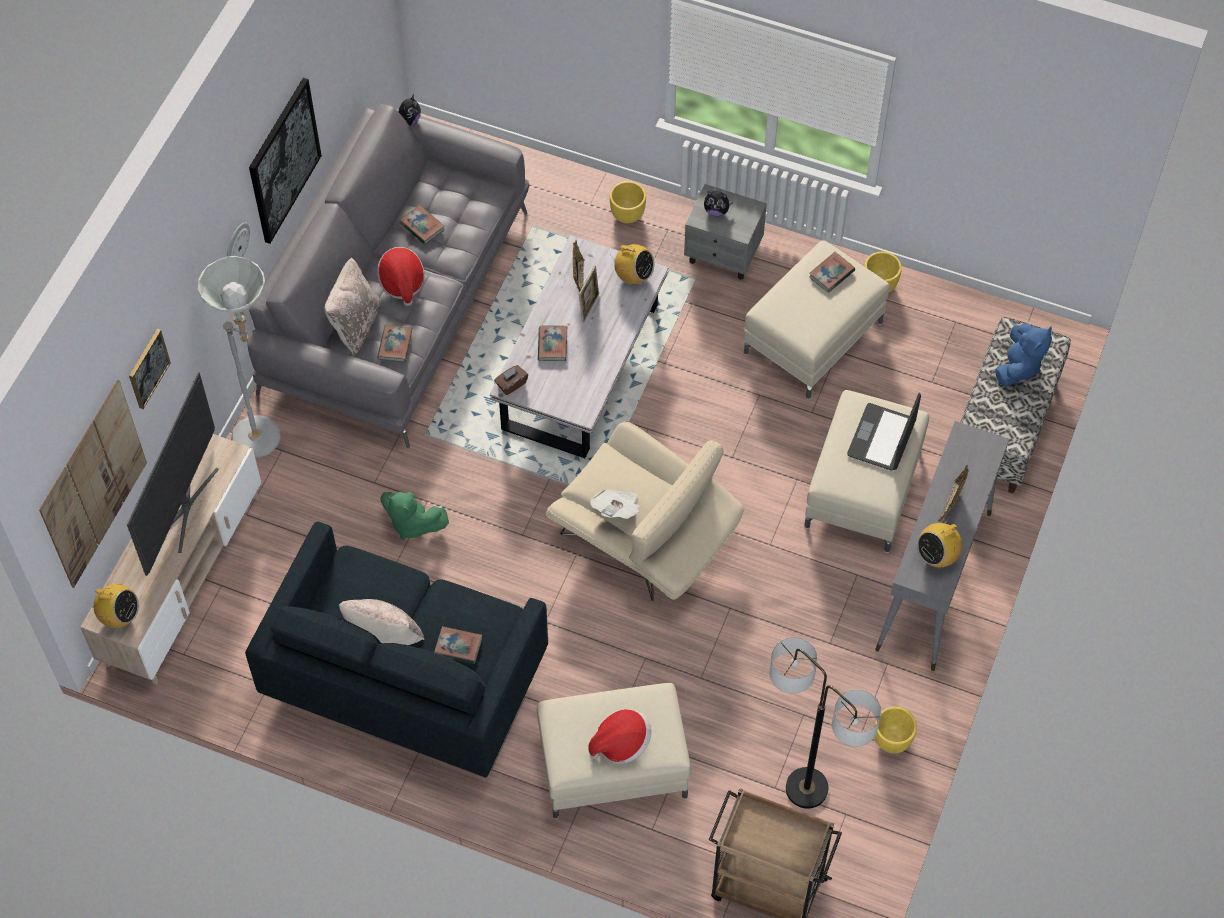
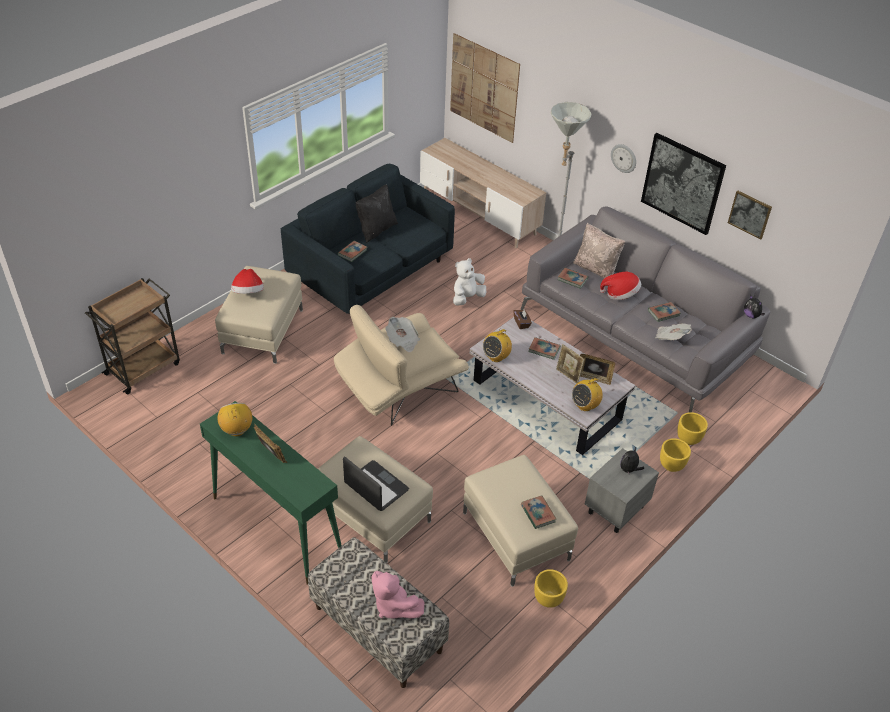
camera: 110 degrees right, 15 degrees down
(119, 616) = (443, 148): radio -> radio (496, 357)
(148, 368) = (539, 99): picture -> picture (750, 214)
(184, 506) = (497, 179): television -> none
(384, 638) = (376, 229): beige pillow -> black pillow
(412, 523) = (467, 298): green plush toy -> white plush toy
(468, 211) = (670, 338): none -> newspaper
(806, 789) = (186, 406): floor lamp -> none
(891, 741) = (183, 457): yellow planter -> yellow planter (688, 439)
(933, 582) = (276, 526): grey console table -> green console table
(1019, 366) = (393, 606): blue plush toy -> pink plush toy

